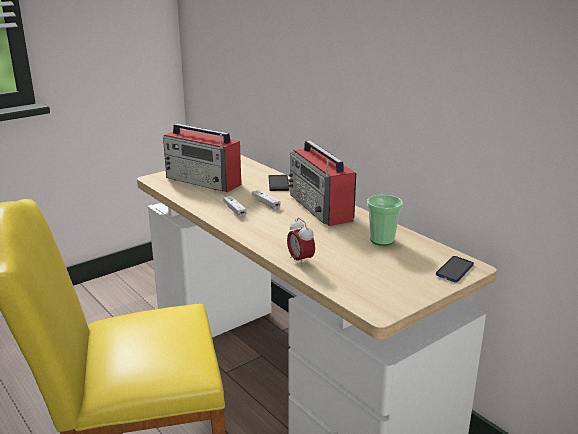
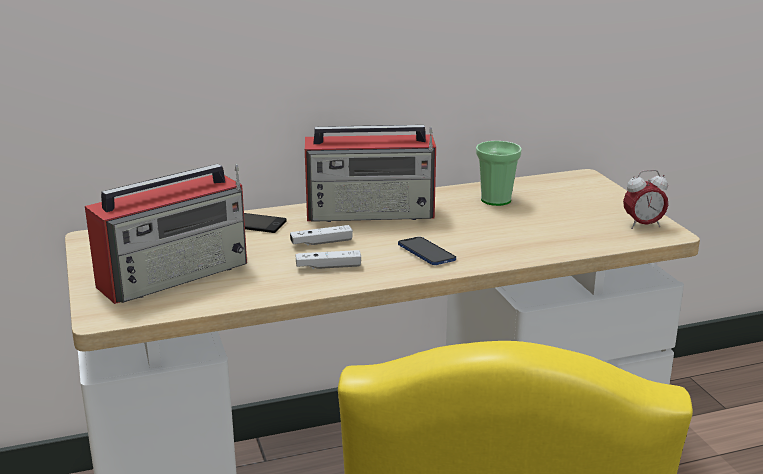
camera: 70 degrees left, 0 degrees up
(300, 261) = (529, 250): alarm clock -> alarm clock (643, 225)
(454, 270) = (588, 184): phone -> phone (426, 253)

